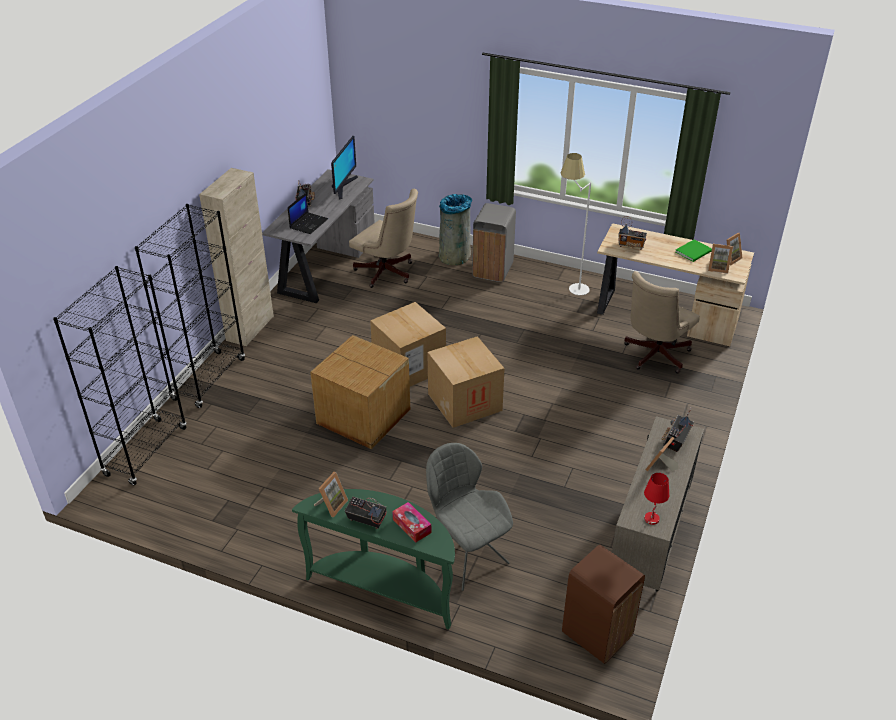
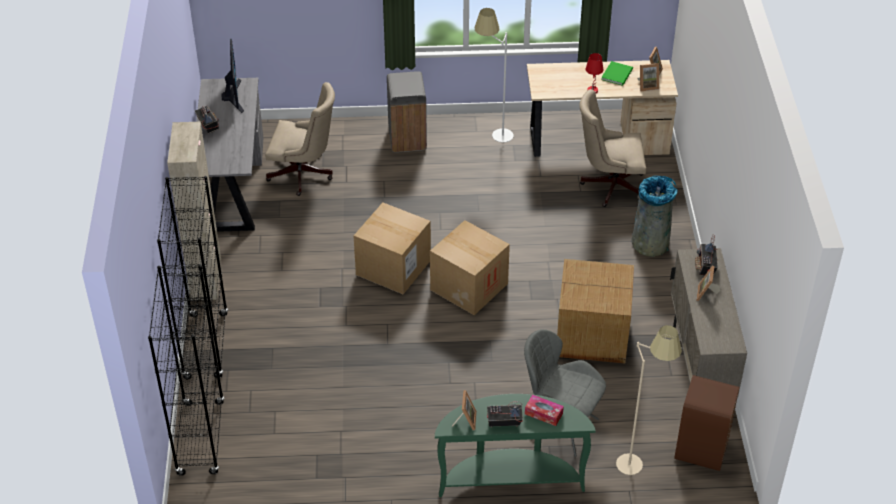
camera: 25 degrees left, 5 degrees up
(308, 223) = (231, 150): laptop -> none
(364, 417) = (386, 333): cardboard box -> cardboard box (593, 335)
(455, 256) = (359, 134): grey trash can -> grey trash can (650, 242)
(526, 619) = (639, 459): none -> beige floor lamp
(631, 246) = (558, 84): radio -> none
(652, 519) = (724, 340): red table lamp -> red table lamp (593, 90)
(653, 356) = (609, 185): beige office chair -> beige office chair turned 75 degrees clockwise

